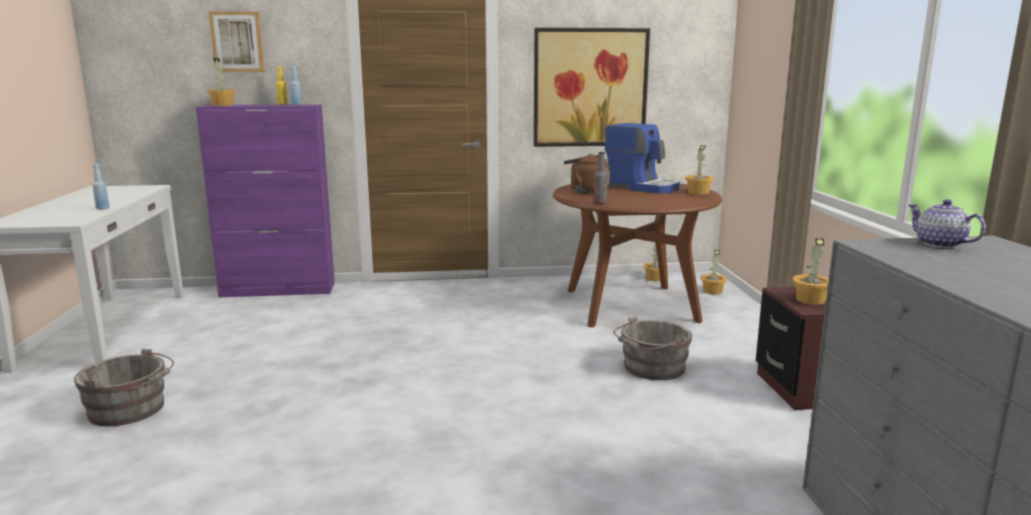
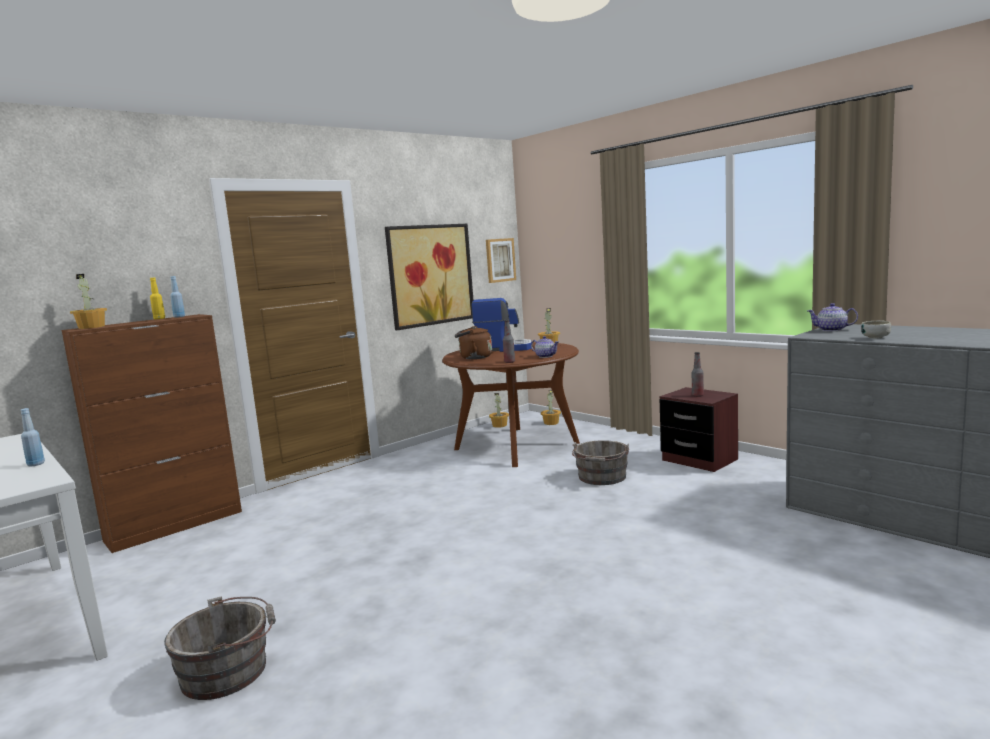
camera: 35 degrees left, 5 degrees down
(237, 42) = (93, 255): picture -> picture (500, 260)
(278, 290) = (176, 526): purple cabinet -> brown cabinet
(652, 204) = (545, 356): none -> teapot
(810, 300) = (697, 395): potted plant -> bottle
(946, 270) = (875, 337): none -> bowl

